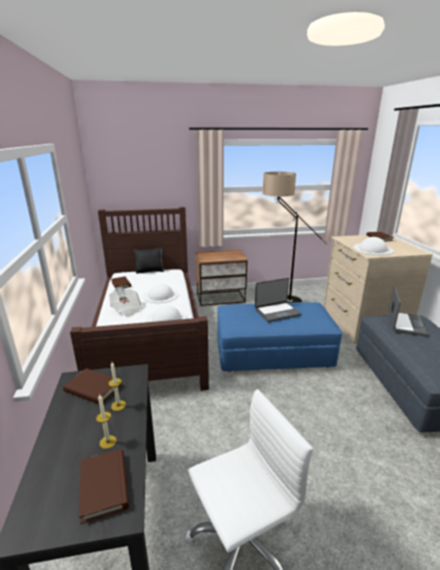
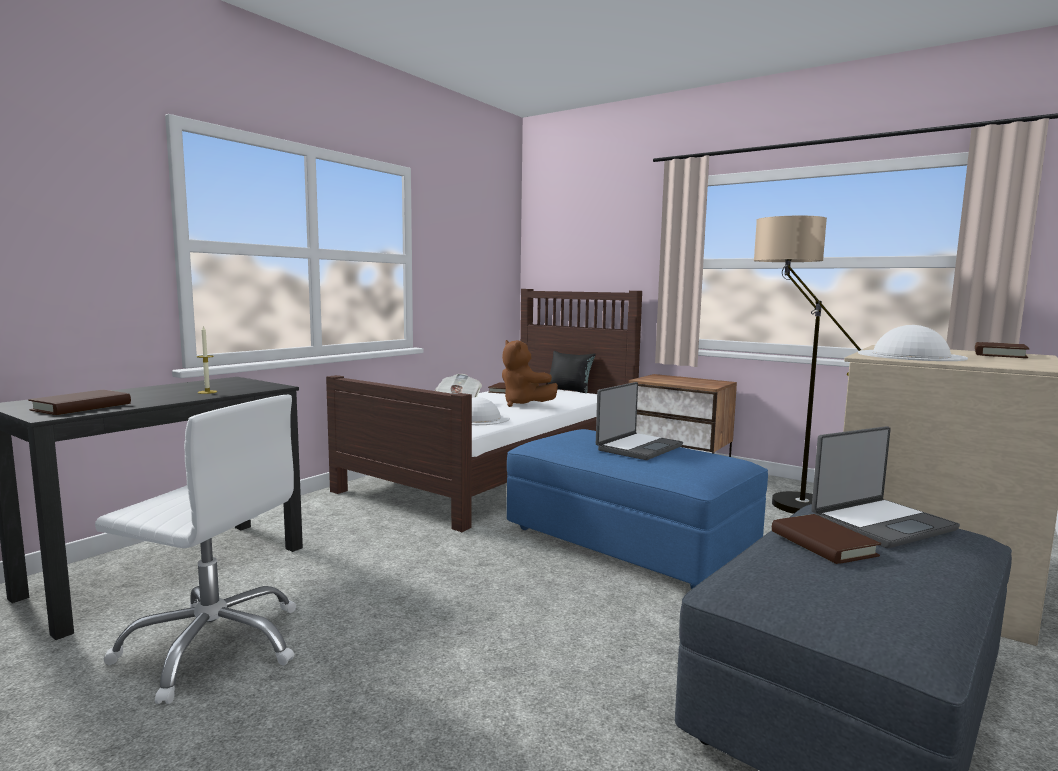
camera: 45 degrees right, 15 degrees down
(93, 388) = (224, 384): brown book -> brown book (822, 543)
(108, 442) = (146, 398): candle -> none
(160, 295) = (524, 404): white hat -> brown plush toy
(277, 312) = (638, 448): laptop -> laptop turned 75 degrees counterclockwise

